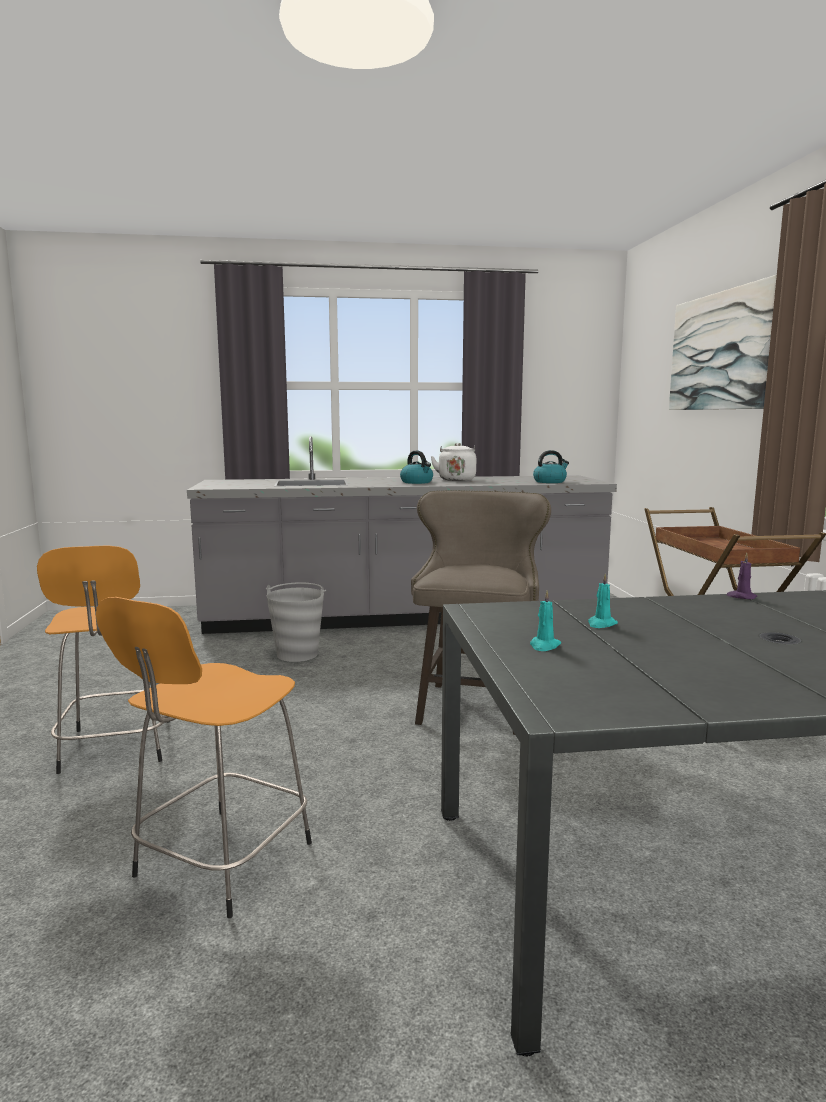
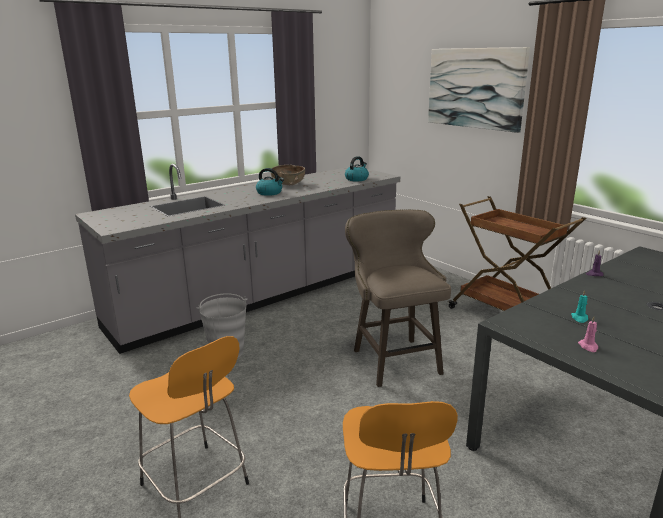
camera: 30 degrees left, 10 degrees up
(456, 479) = (288, 184): white kettle -> brown bowl
(544, 646) = (588, 347): turquoise candle -> pink candle

